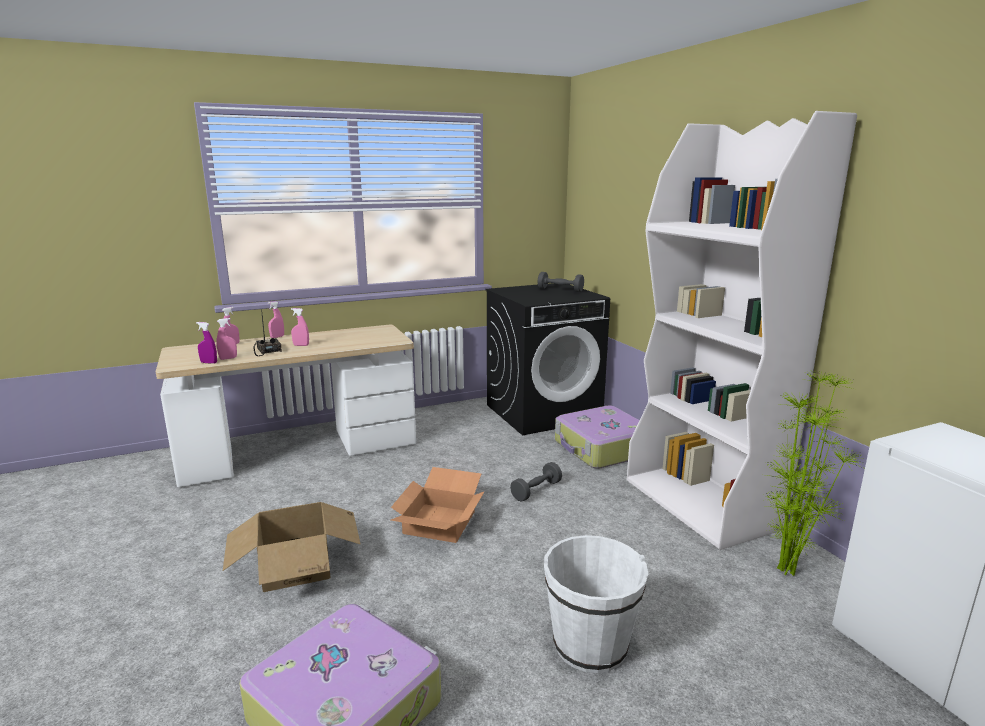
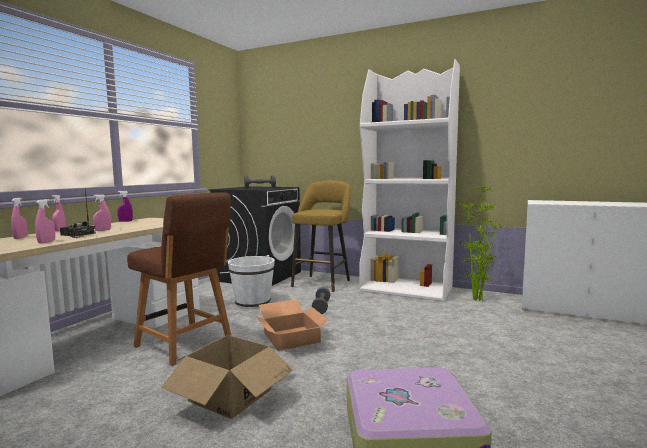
camera: 40 degrees left, 10 degrees down
(209, 362) = (31, 246): purple spray bottle -> purple spray bottle (125, 221)
(346, 487) = (185, 344): none -> brown chair
(590, 645) = (462, 351): white bucket -> white bucket (252, 303)
(602, 448) = (322, 282): suitcase -> yellow stool

